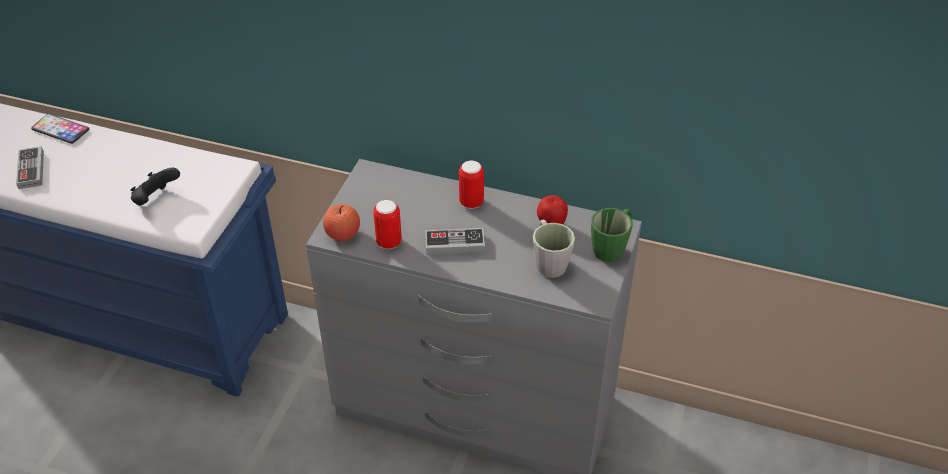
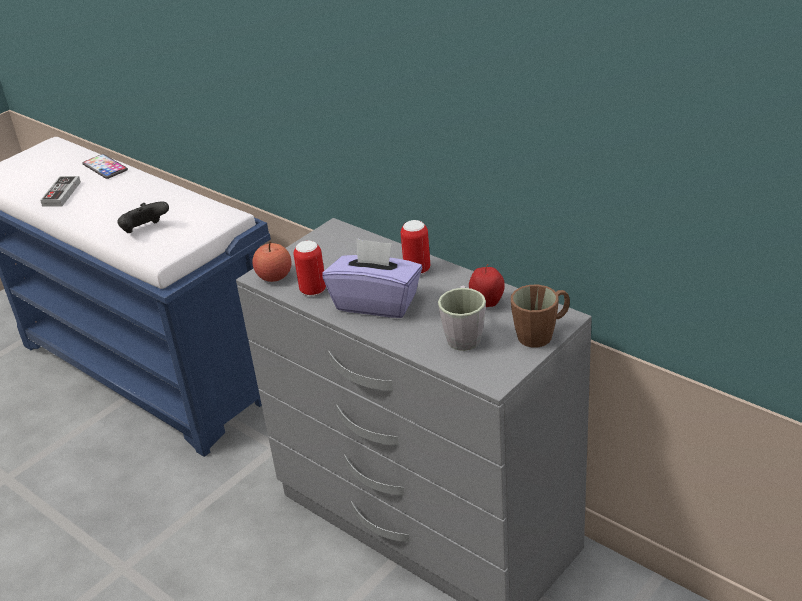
camera: 25 degrees right, 10 degrees down
(455, 244) = (376, 302): game controller -> purple tissue box
(612, 247) = (542, 334): green mug -> brown mug

